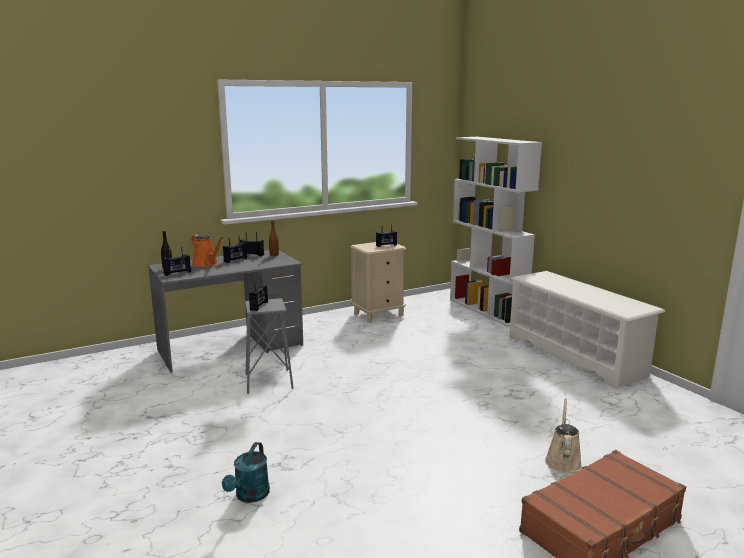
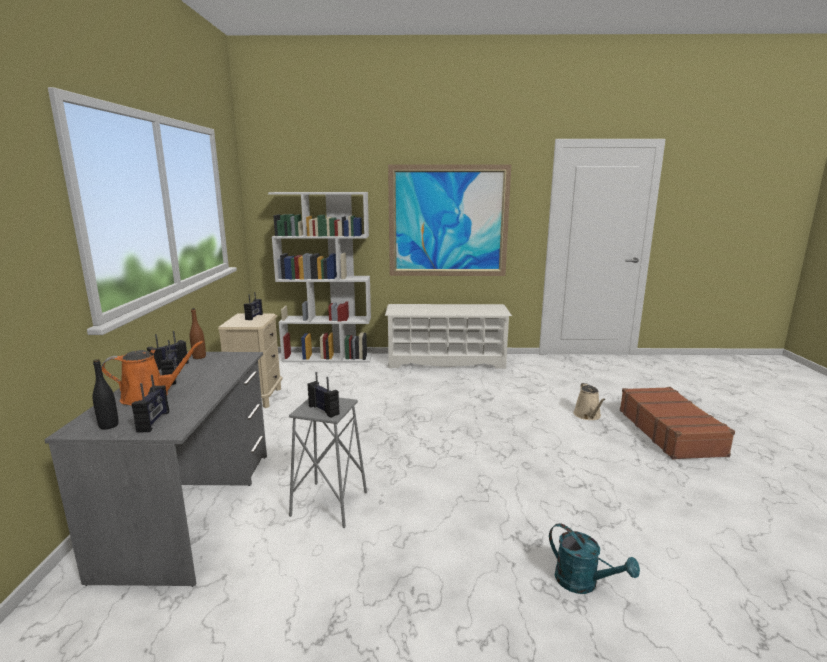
camera: 60 degrees left, 0 degrees up
(562, 460) = (588, 415): beige watering can -> beige watering can turned 135 degrees counterclockwise
(615, 185) = (448, 221): none -> picture

